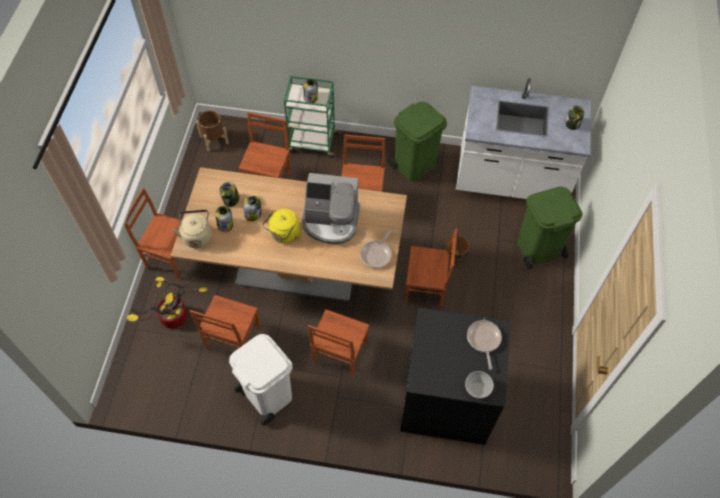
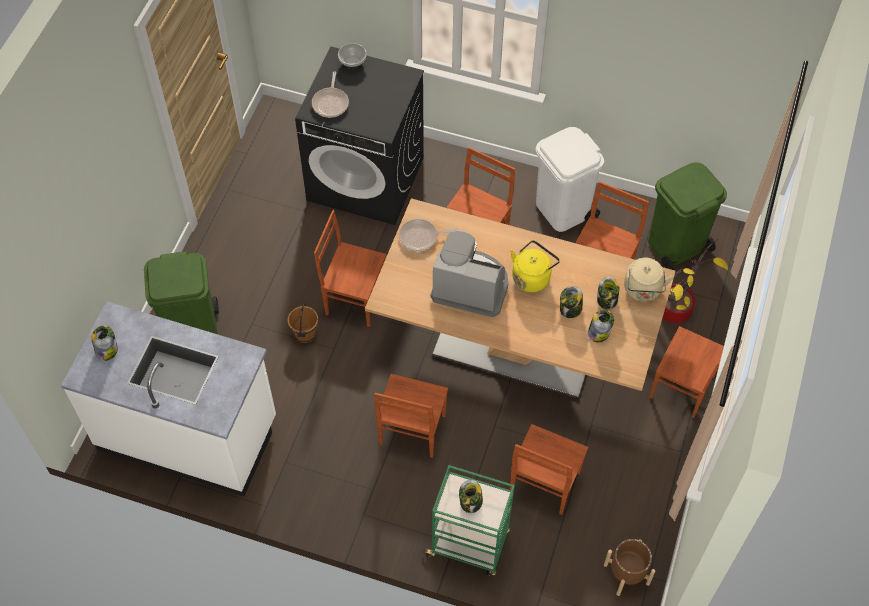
camera: 170 degrees left, 0 degrees up
(376, 254) = (421, 237): frying pan -> frying pan turned 135 degrees counterclockwise
(414, 165) = (320, 480): green trash can -> green trash can (675, 246)

